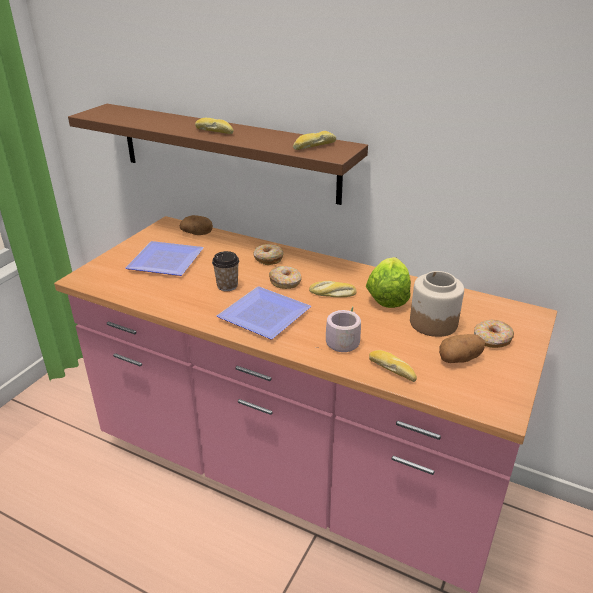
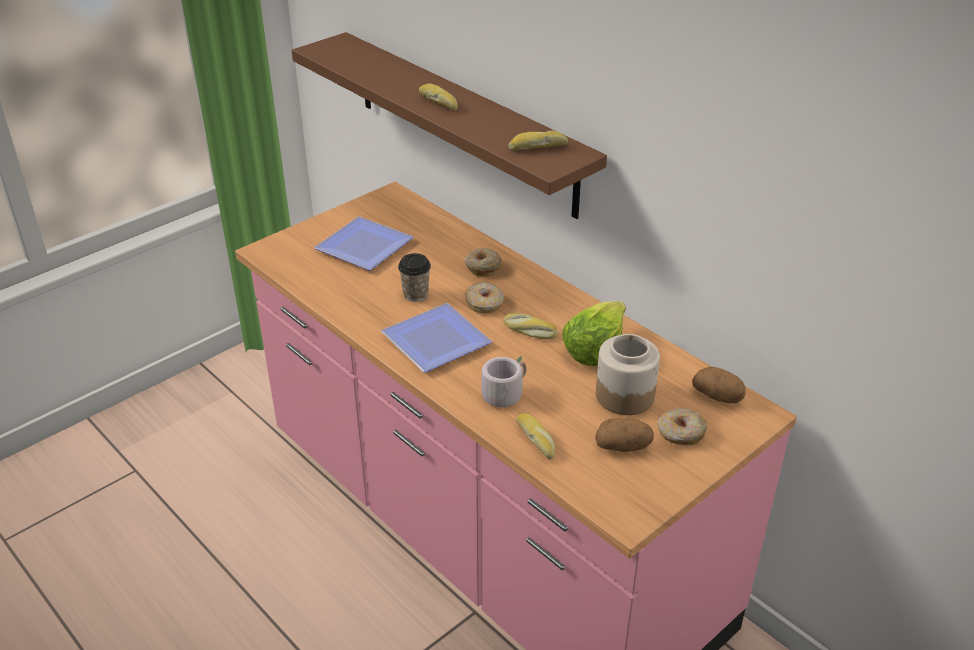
camera: 20 degrees right, 5 degrees up
(197, 233) = (419, 215): potato -> potato (718, 396)

